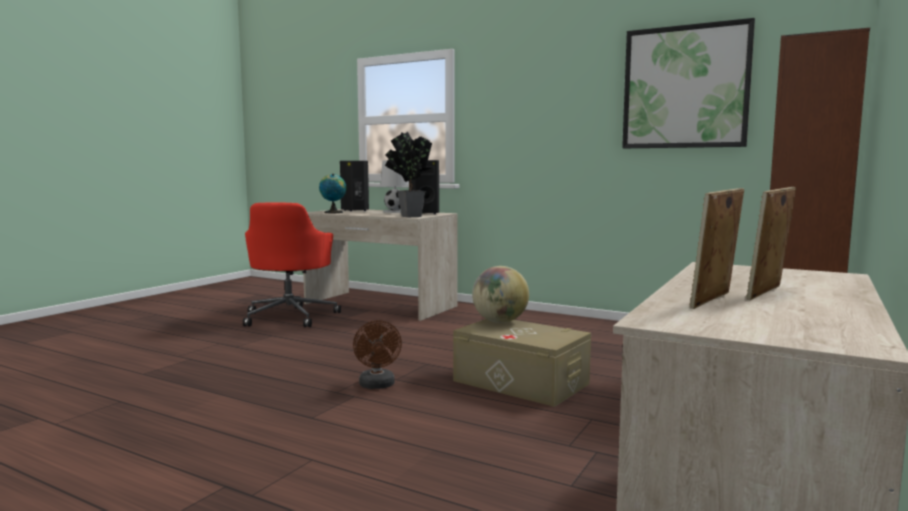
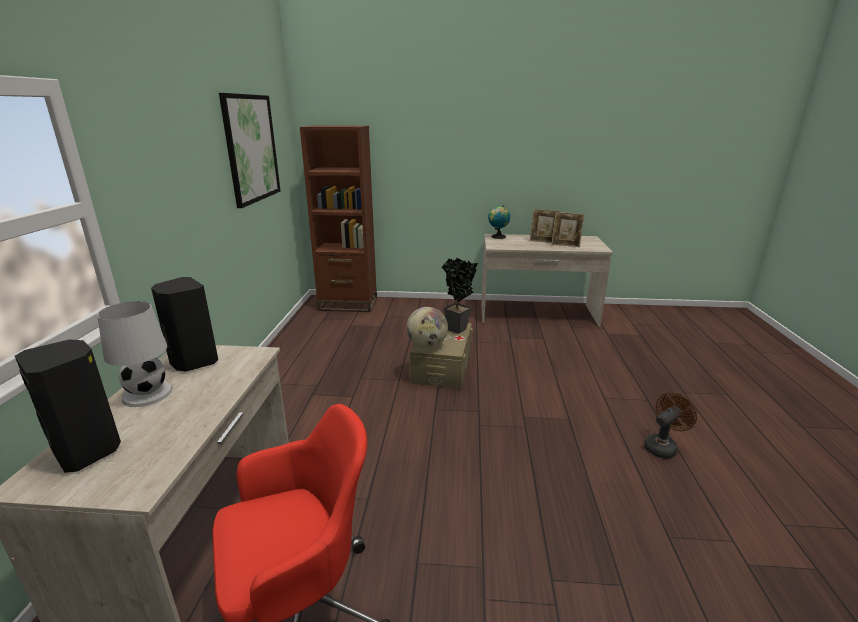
camera: 115 degrees left, 15 degrees up
(333, 212) = (157, 456): globe -> globe (498, 237)
(377, 386) = (497, 414): brown fan -> brown fan (662, 446)
(407, 216) = (251, 359): potted plant -> potted plant (458, 330)

